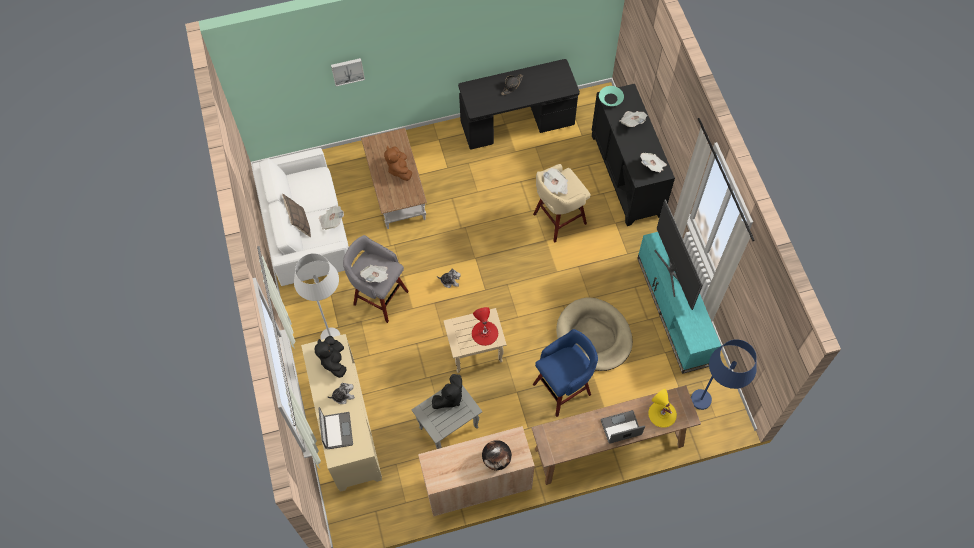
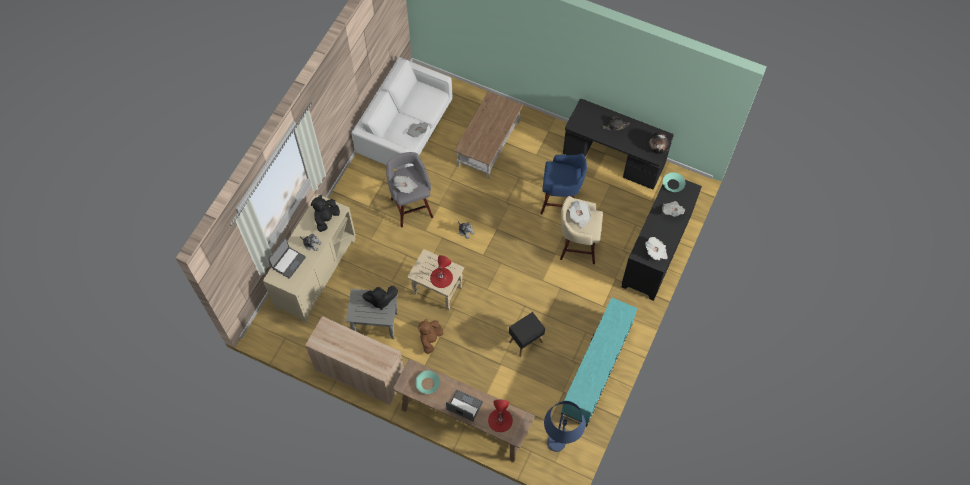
camera: 40 degrees right, 0 degrees up
(300, 224) = (396, 119): pillow -> none
(332, 327) = (365, 203): white floor lamp -> none
(347, 71) = (498, 35): picture -> none
(399, 169) = (492, 130): brown plush toy -> brown plush toy (430, 339)
(496, 459) = (365, 358): globe -> globe (658, 148)
(563, 388) = (472, 359): blue stool -> blue stool (560, 201)
(570, 435) = (428, 383): none -> turquoise bowl
(594, 336) = (525, 342): beige dog bed -> black side table
(662, 414) = (500, 420): yellow table lamp -> red table lamp
(672, 271) = (607, 336): television -> none

